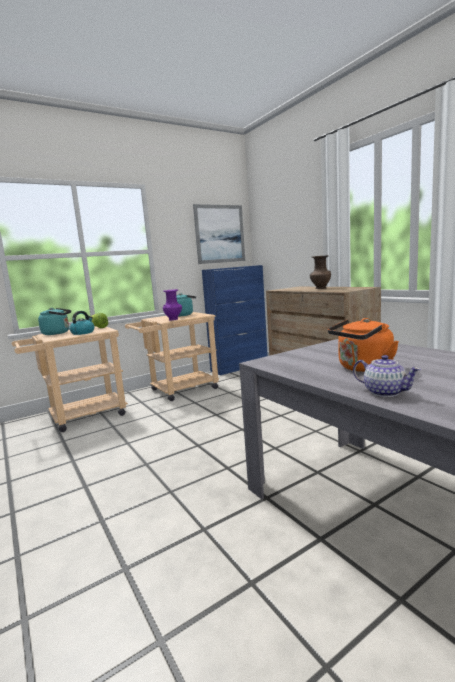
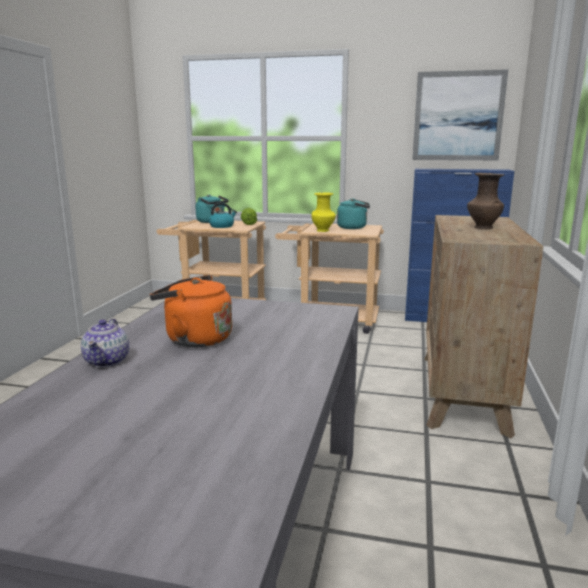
camera: 45 degrees right, 5 degrees up
(173, 319) = (323, 231): purple vase -> yellow vase

